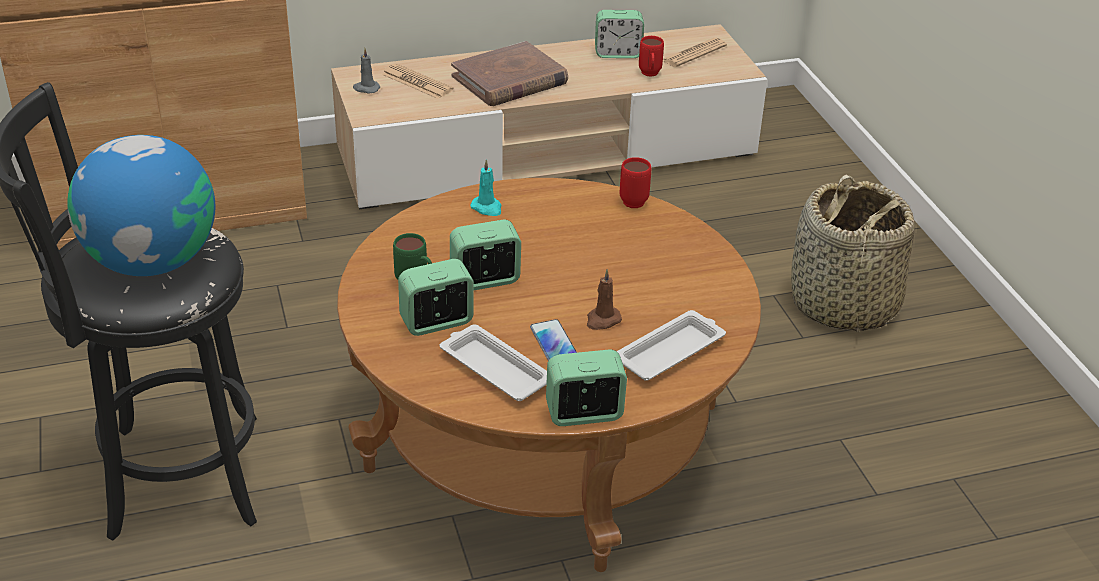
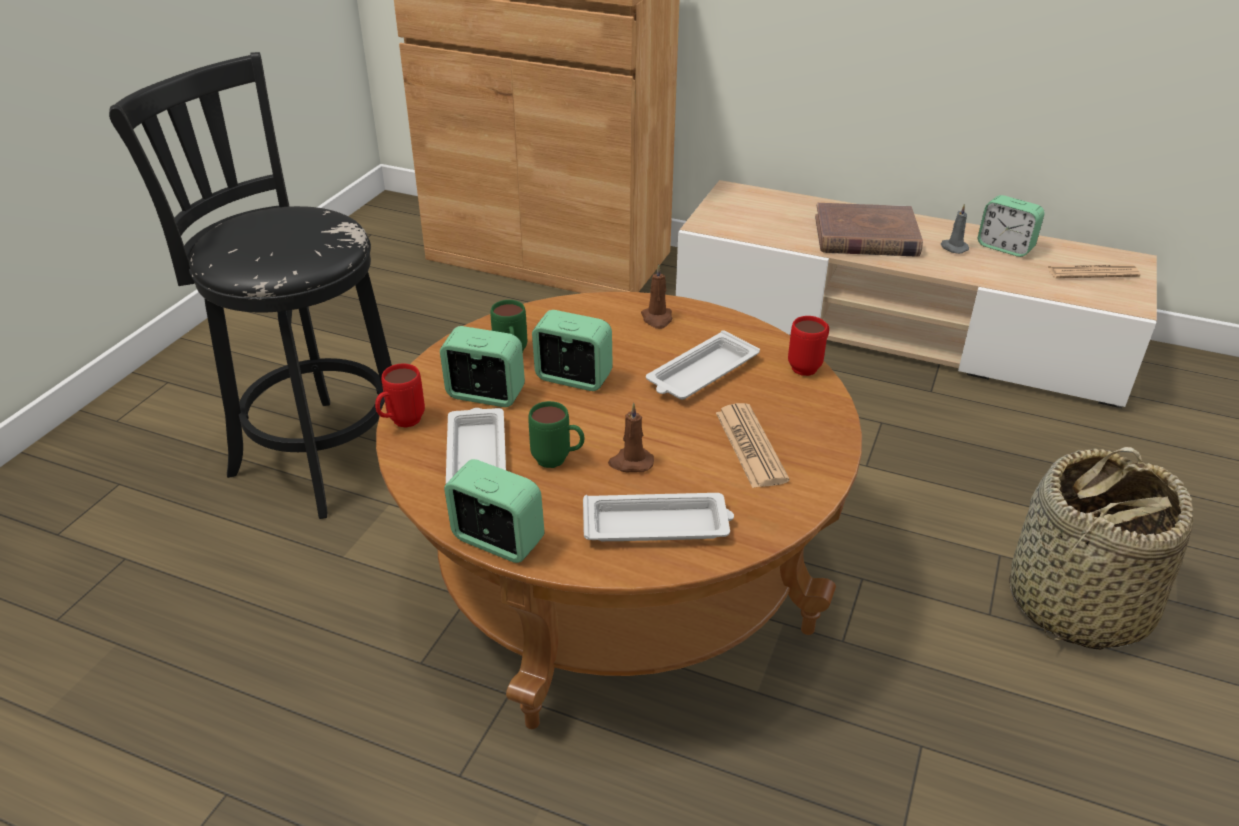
camera: 40 degrees right, 0 degrees up
(152, 261) = (278, 238): globe -> none
(366, 88) = (728, 203): grey candle -> grey candle (953, 248)
(417, 82) = (778, 212): newspaper -> newspaper (750, 446)
(487, 208) = (657, 319): turquoise candle -> brown candle
(554, 343) = (558, 461): phone -> green mug
(570, 236) = (701, 374): none -> white tray
(649, 75) = (1017, 276): red mug -> red mug (401, 423)

